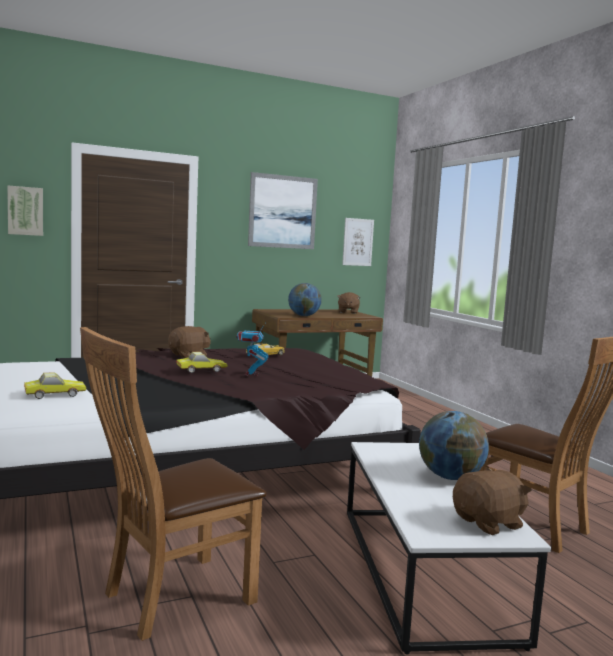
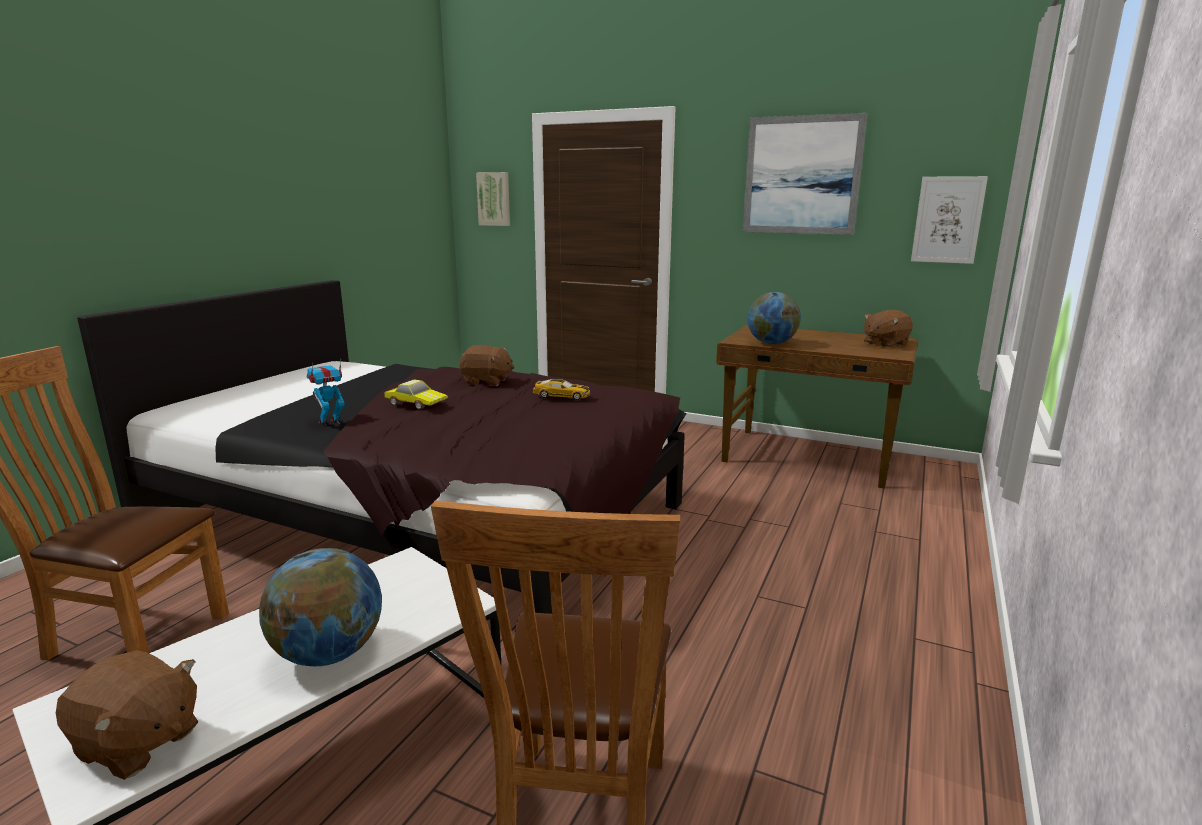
camera: 50 degrees right, 10 degrees up
(54, 394) = (254, 403): toy car -> none
(251, 374) = (443, 420): toy robot -> toy robot (330, 422)

